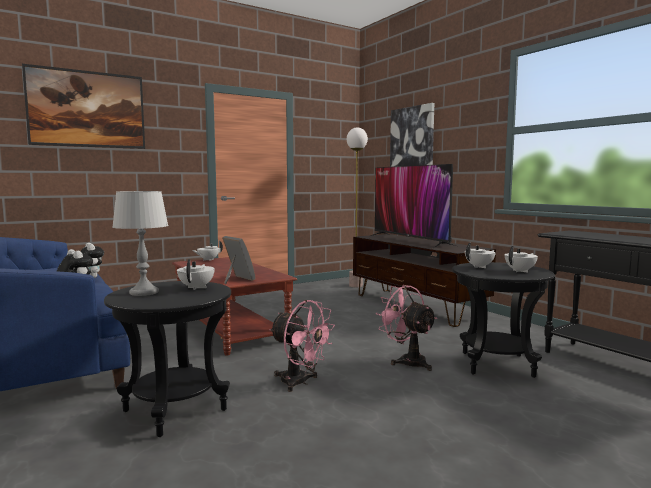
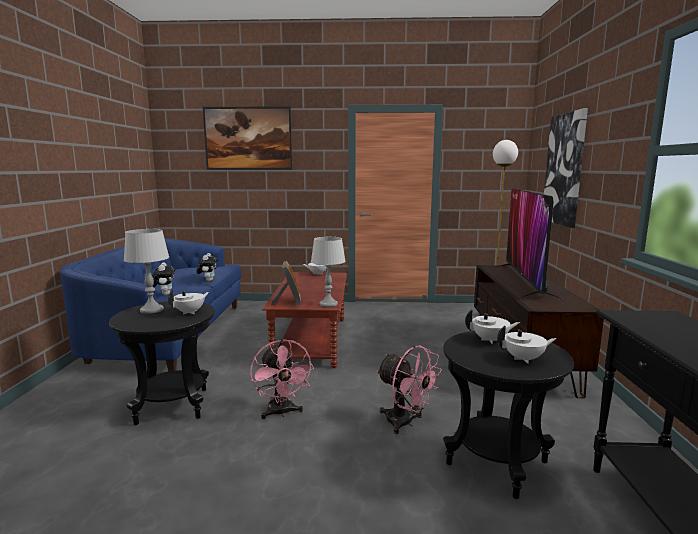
camera: 35 degrees right, 5 degrees up
(279, 276) = (328, 304): none -> grey table lamp
(407, 361) = (405, 423): pink fan -> pink fan turned 135 degrees clockwise

